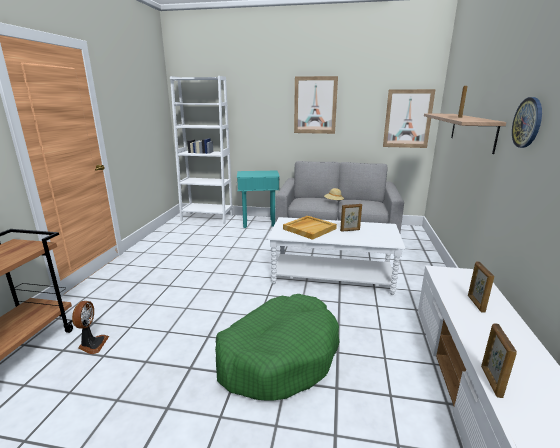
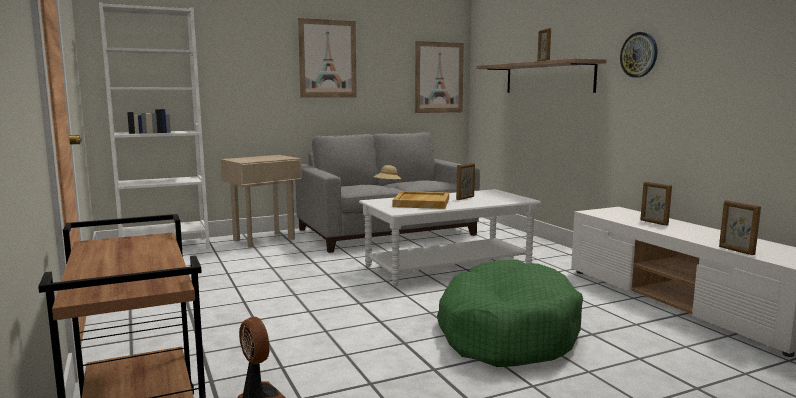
camera: 35 degrees left, 10 degrees down
(259, 223) = (264, 239): turquoise side table -> beige side table

